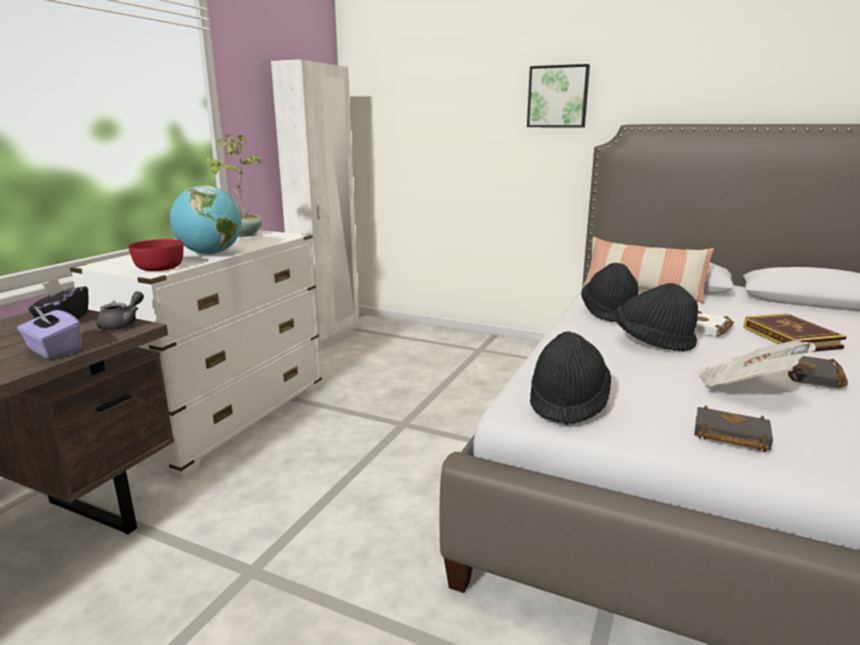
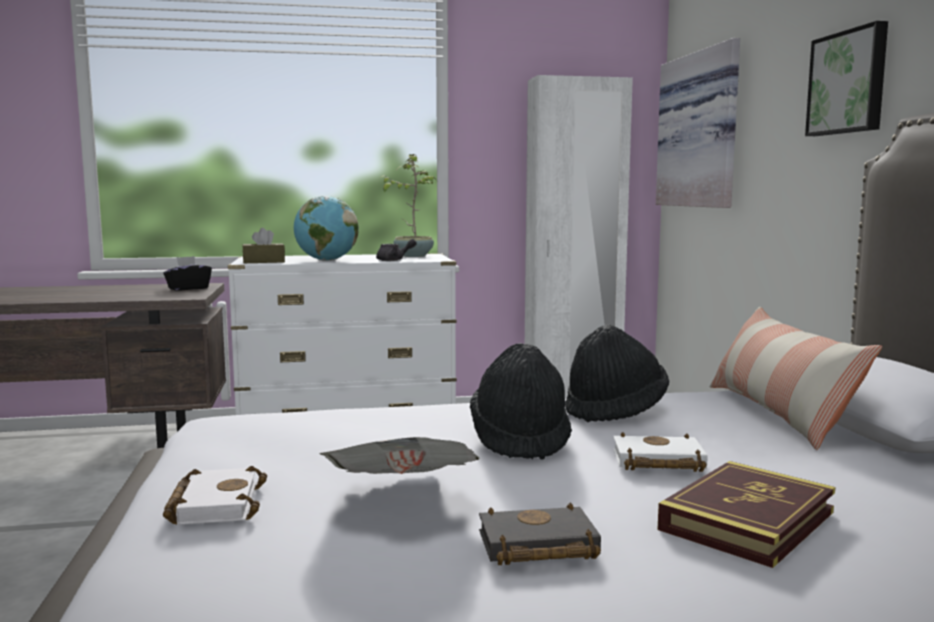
camera: 55 degrees right, 10 degrees down
(53, 350) = (126, 297): purple tissue box -> none
(123, 324) = (192, 295): grey teapot -> grey teapot (394, 260)
(159, 268) = (264, 262): red bowl -> brown tissue box
(398, 113) = (701, 130): none -> picture
(568, 403) = (243, 431): black hat -> none
(728, 435) = (214, 504): black book -> white book

